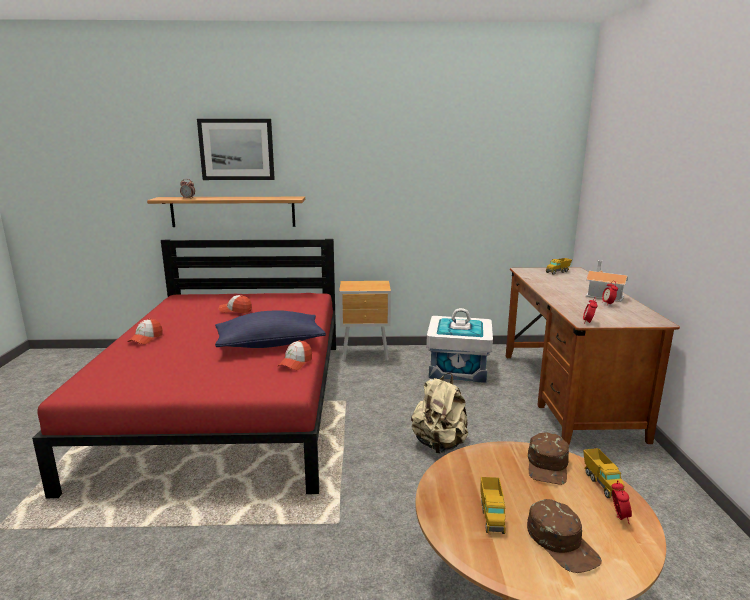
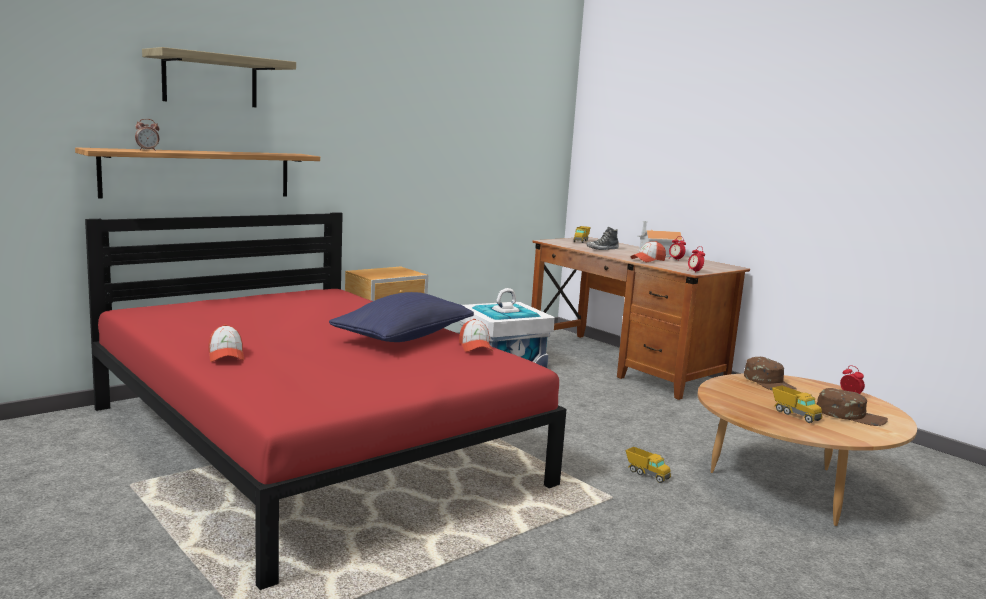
camera: 40 degrees left, 5 degrees down
(235, 310) = (271, 314): cap -> cap (648, 260)
(236, 149) = (210, 80): picture -> shelf
(439, 444) = (590, 423): beige backpack -> none
(555, 283) = (602, 249): none -> shoe
(601, 483) = (812, 383): toy truck -> toy truck (646, 474)

